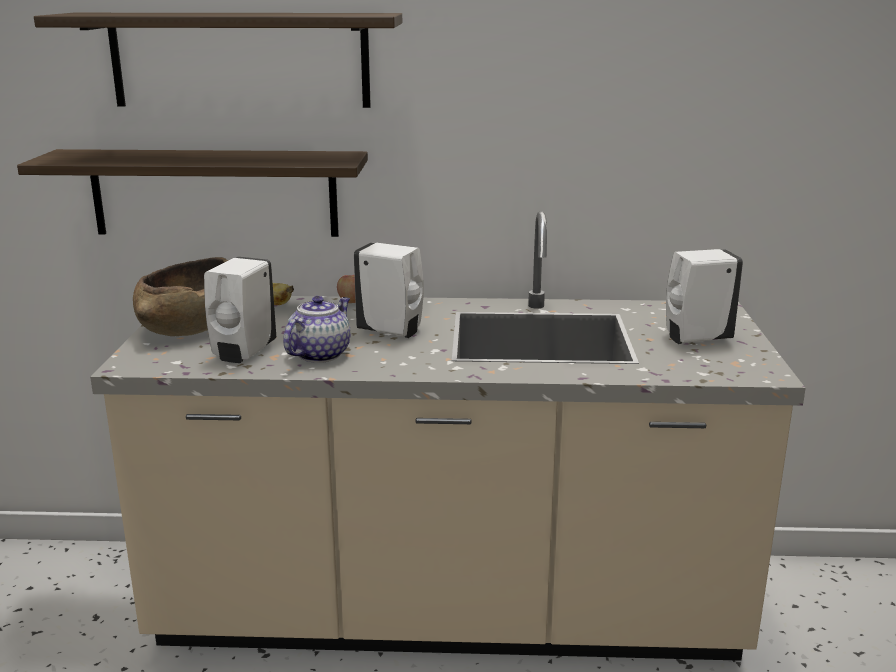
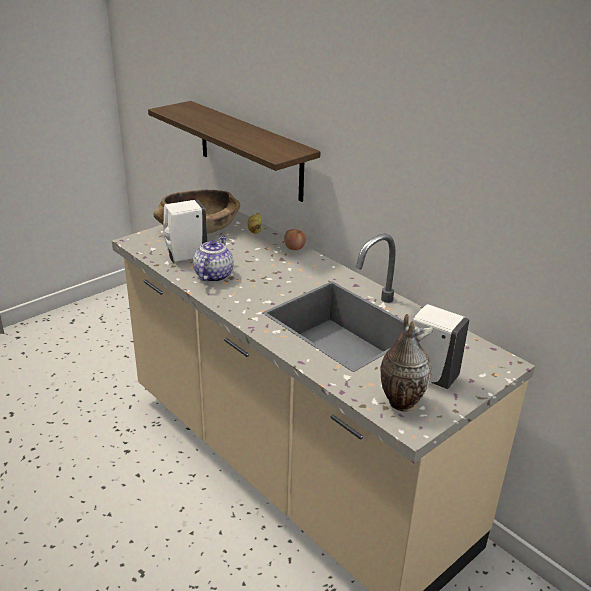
camera: 45 degrees right, 10 degrees up
(240, 60) = (265, 70): shelf -> none
(320, 354) = (213, 275): teapot -> teapot turned 60 degrees counterclockwise
(392, 331) = (272, 278): white soap dispenser -> none
(720, 364) = (400, 402): none -> vase

